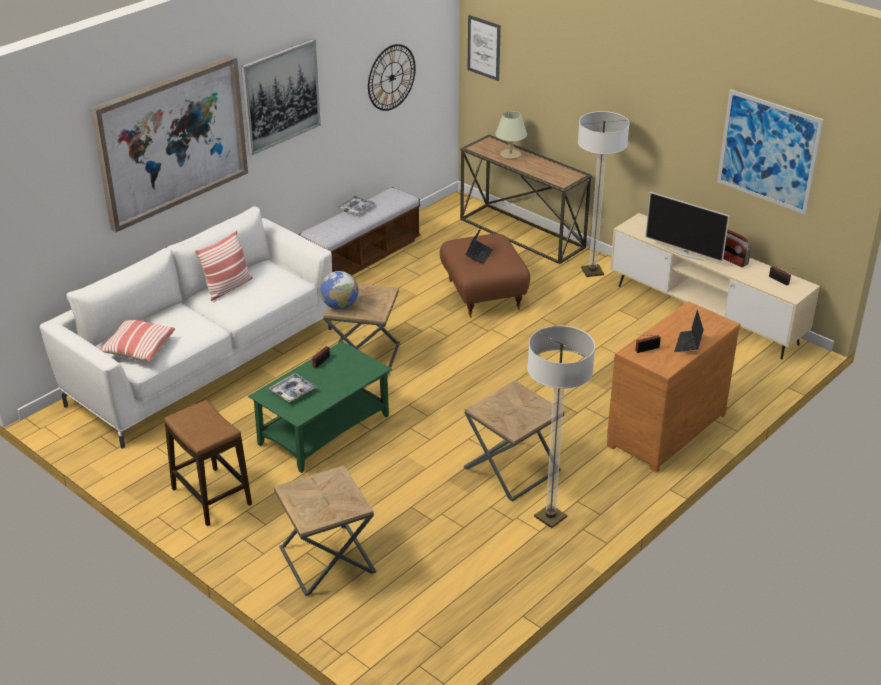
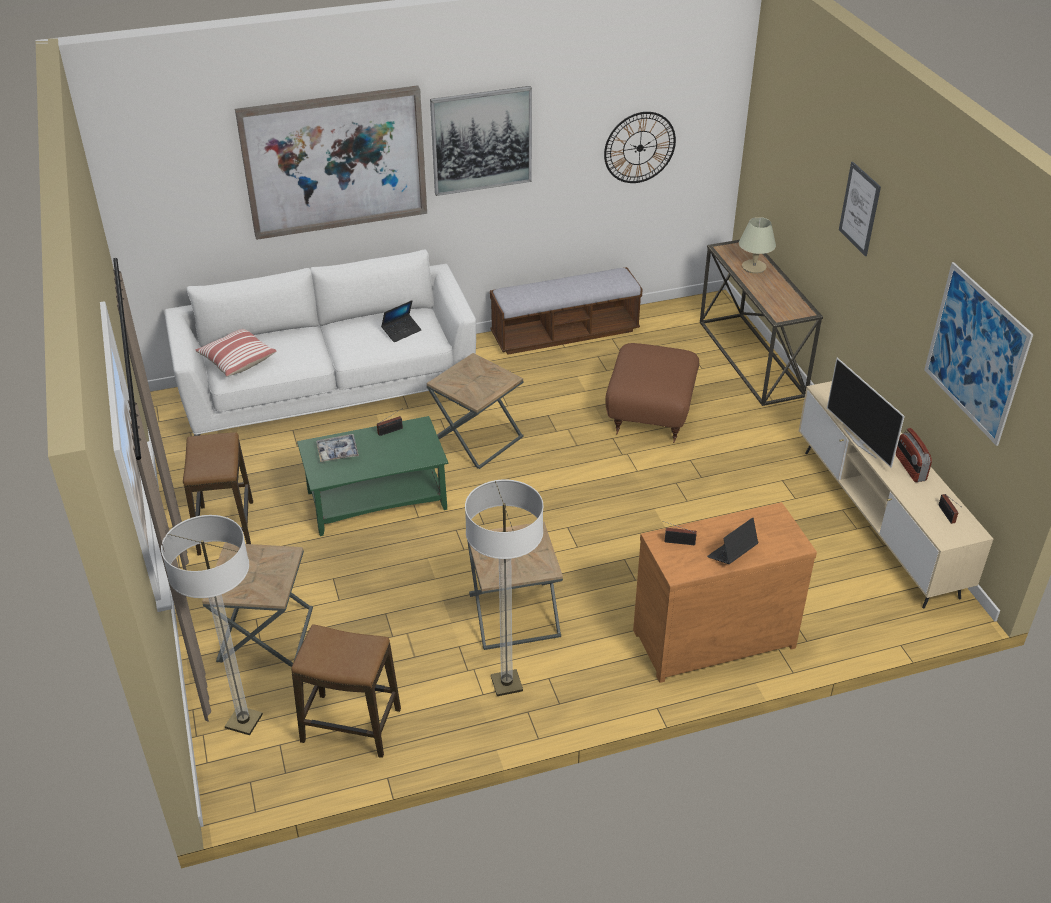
camera: 30 degrees right, 5 degrees up
(227, 287) = (366, 325): pillow -> none
(340, 306) = (450, 379): globe -> none
(356, 208) = (567, 279): tray -> none
(460, 594) = (350, 726): none -> stool
(479, 255) = (645, 369): laptop -> laptop (401, 331)
(484, 47) = (762, 138): picture -> picture (859, 209)
(592, 271) = (790, 426): floor lamp -> floor lamp (244, 721)

